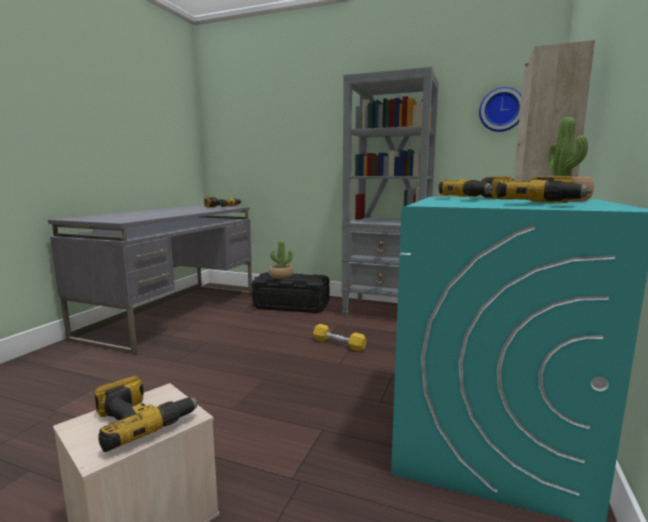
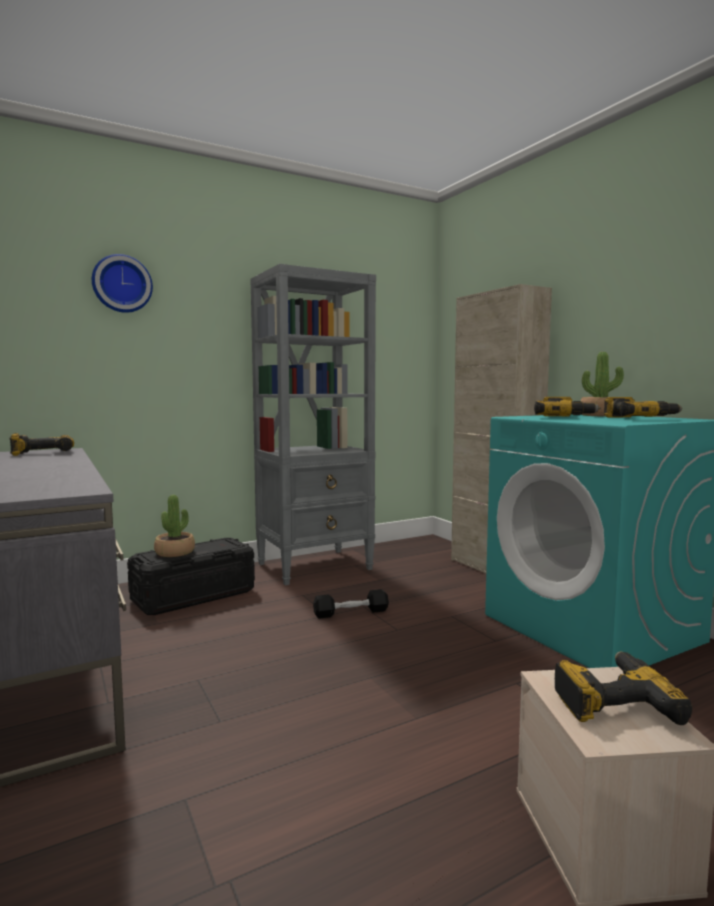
camera: 50 degrees left, 5 degrees down
(338, 344) = (351, 612): yellow dumbbell -> black dumbbell
(501, 110) = (393, 325): wall clock -> wall clock (122, 284)

